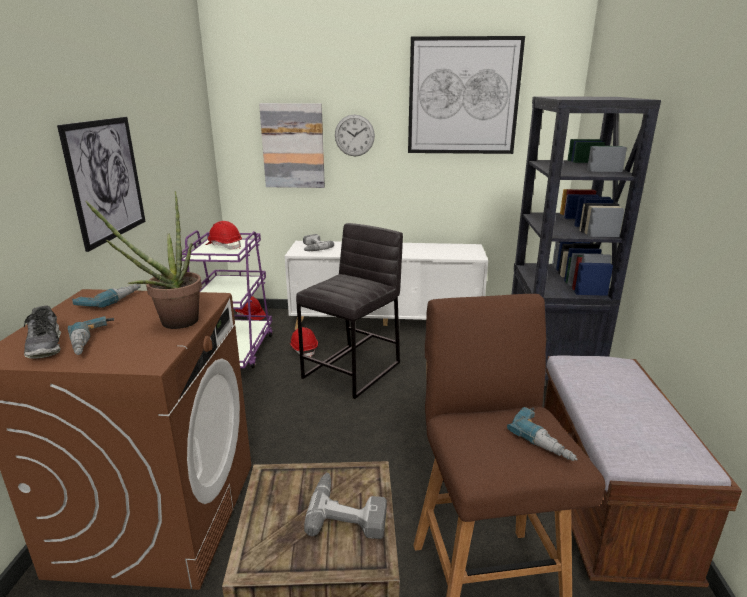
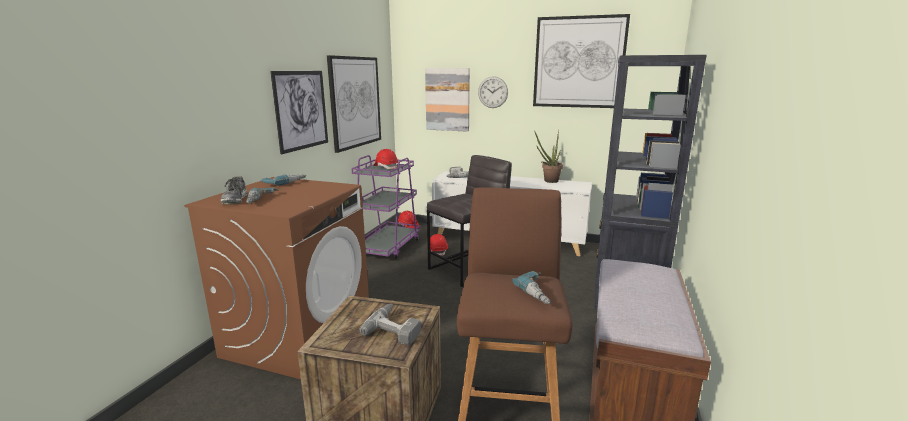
camera: 15 degrees right, 5 degrees down
(171, 323) = (312, 196): potted plant -> potted plant (548, 181)
(172, 157) = (355, 102): none -> picture

